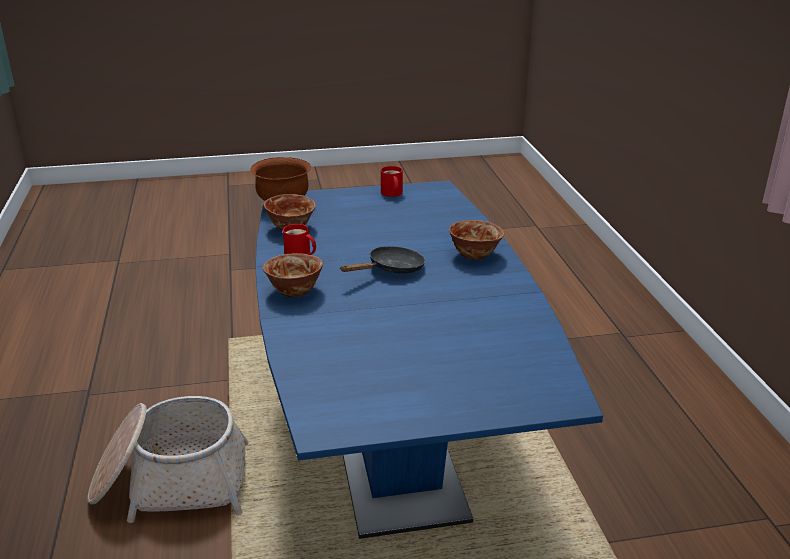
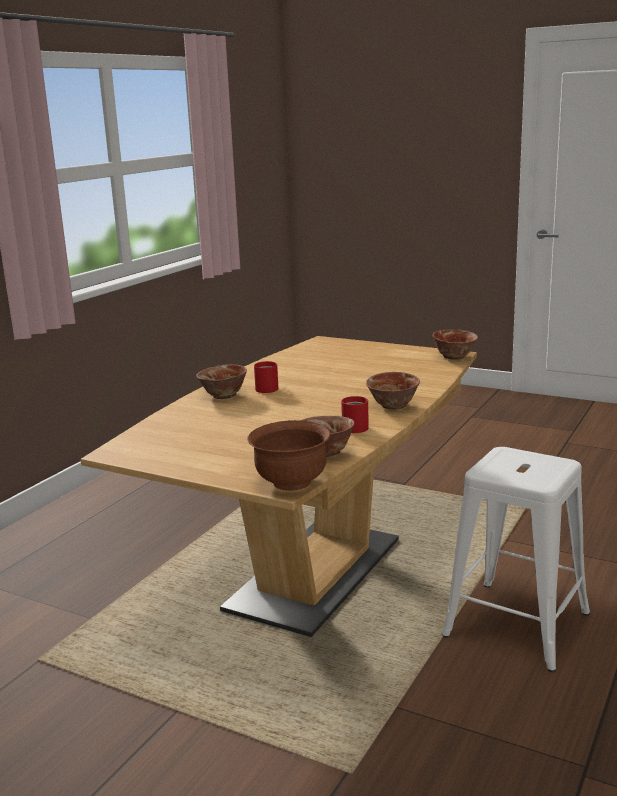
camera: 140 degrees left, 10 degrees down
(171, 482) = (516, 624): basket -> white stool
(317, 419) = (454, 357): none -> bowl
(391, 193) = (168, 460): red mug -> red mug (268, 388)
(391, 269) = (300, 401): black frying pan -> none
(394, 454) = (315, 574): blue dining table -> brown dining table

